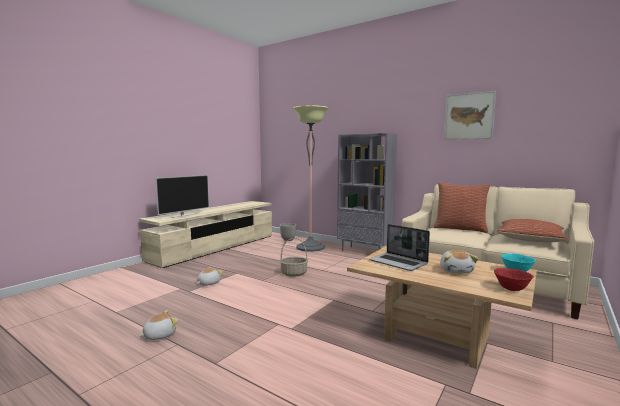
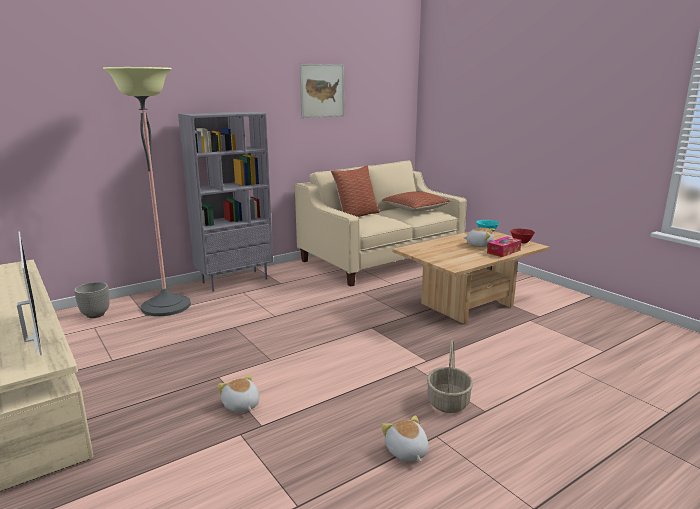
camera: 70 degrees left, 10 degrees up
(293, 273) = (267, 335): basket -> basket (448, 402)
(399, 263) = (451, 255): laptop -> none
(451, 282) = (503, 251): none -> tissue box

